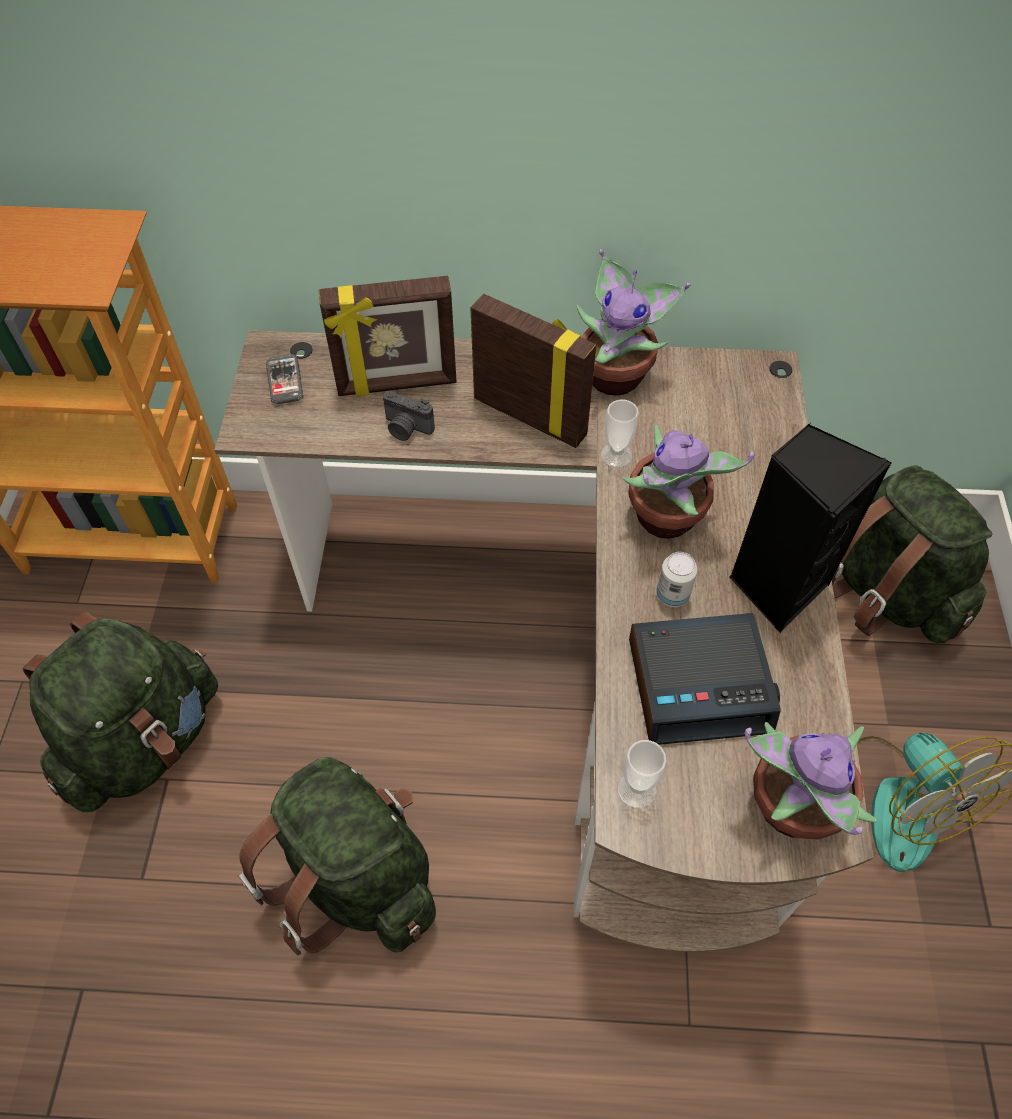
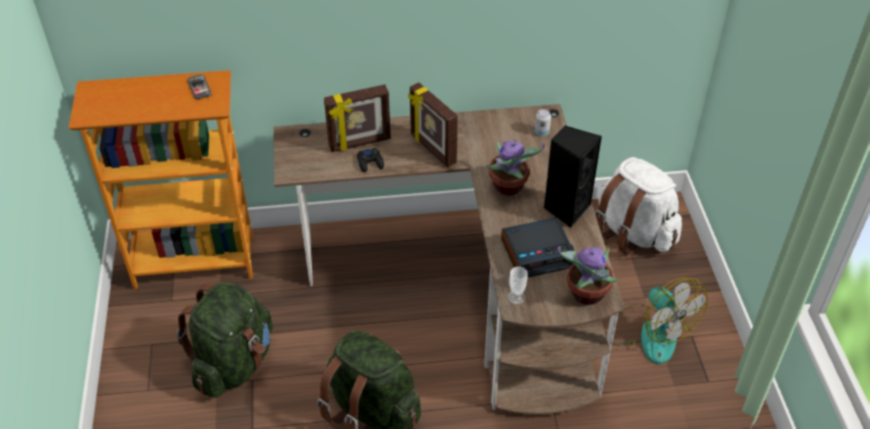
camera: 10 degrees left, 10 degrees down
(284, 380) = (301, 148): phone -> phone (199, 88)
(406, 428) = (370, 163): camera -> black game controller
(531, 416) = (432, 149): picture frame -> picture frame turned 150 degrees counterclockwise
(616, 455) = (479, 162): cup -> none
(617, 375) = (471, 125): potted plant -> none
(672, 595) = (518, 219): can -> can (542, 132)
(883, 591) = (633, 233): green backpack -> white backpack

